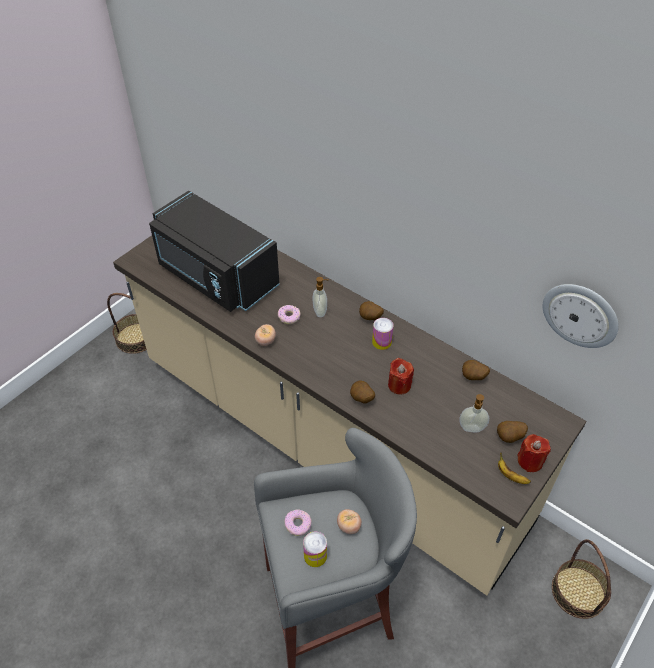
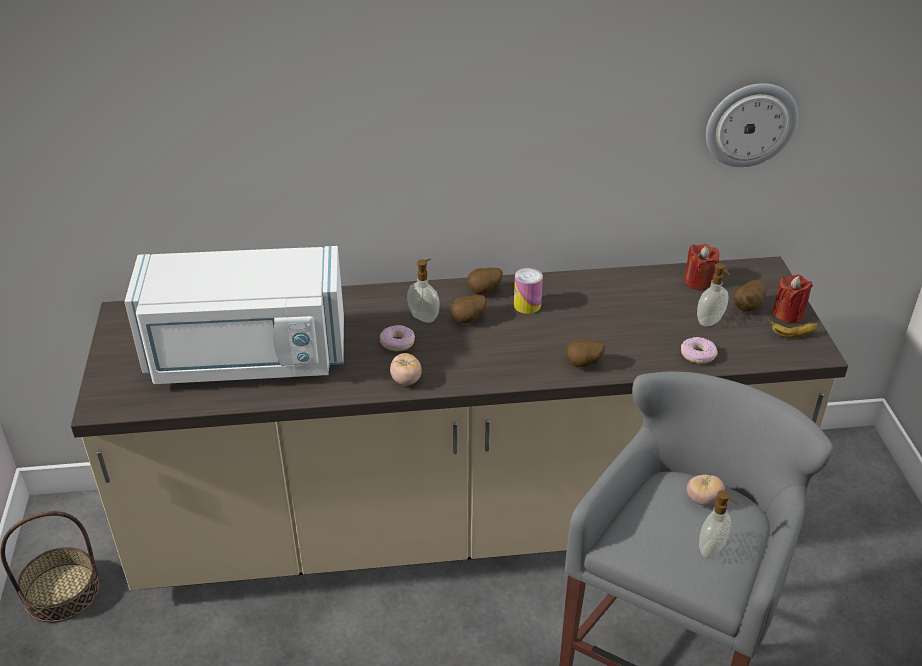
camera: 45 degrees left, 10 degrees down
(215, 276) = (246, 357): black microwave -> white microwave
(298, 524) = (657, 537): donut -> donut (697, 354)
(315, 556) = (712, 550): can -> soap dispenser
(399, 385) = (598, 330): red candle -> red candle (699, 281)
(473, 377) = (650, 281): potato -> potato (468, 321)
(578, 592) = (835, 474): basket -> none

